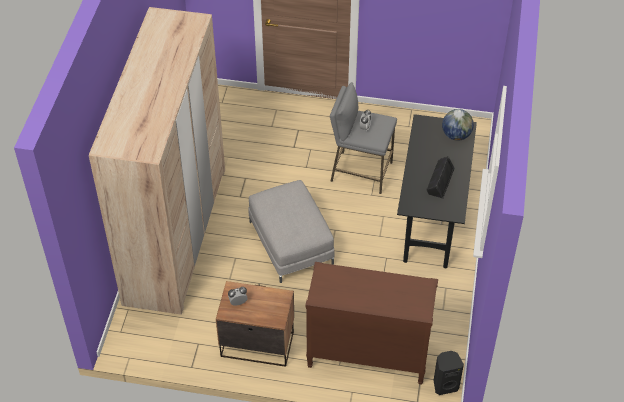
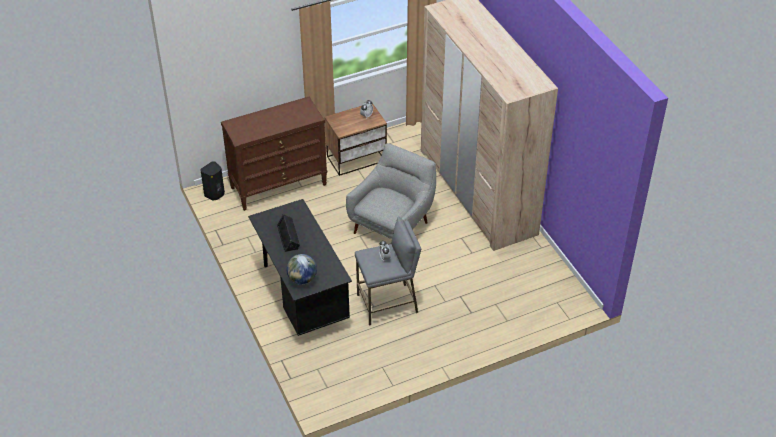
camera: 145 degrees right, 5 degrees down
(290, 243) = (393, 225): grey ottoman -> grey armchair

